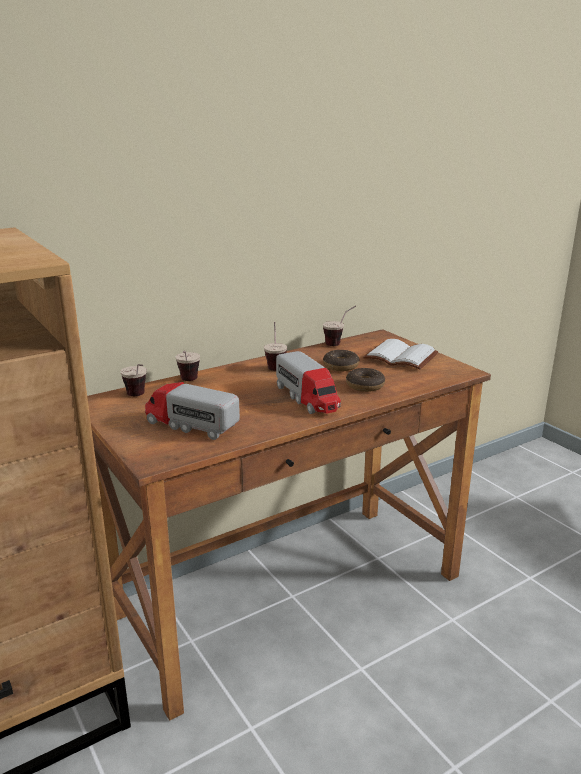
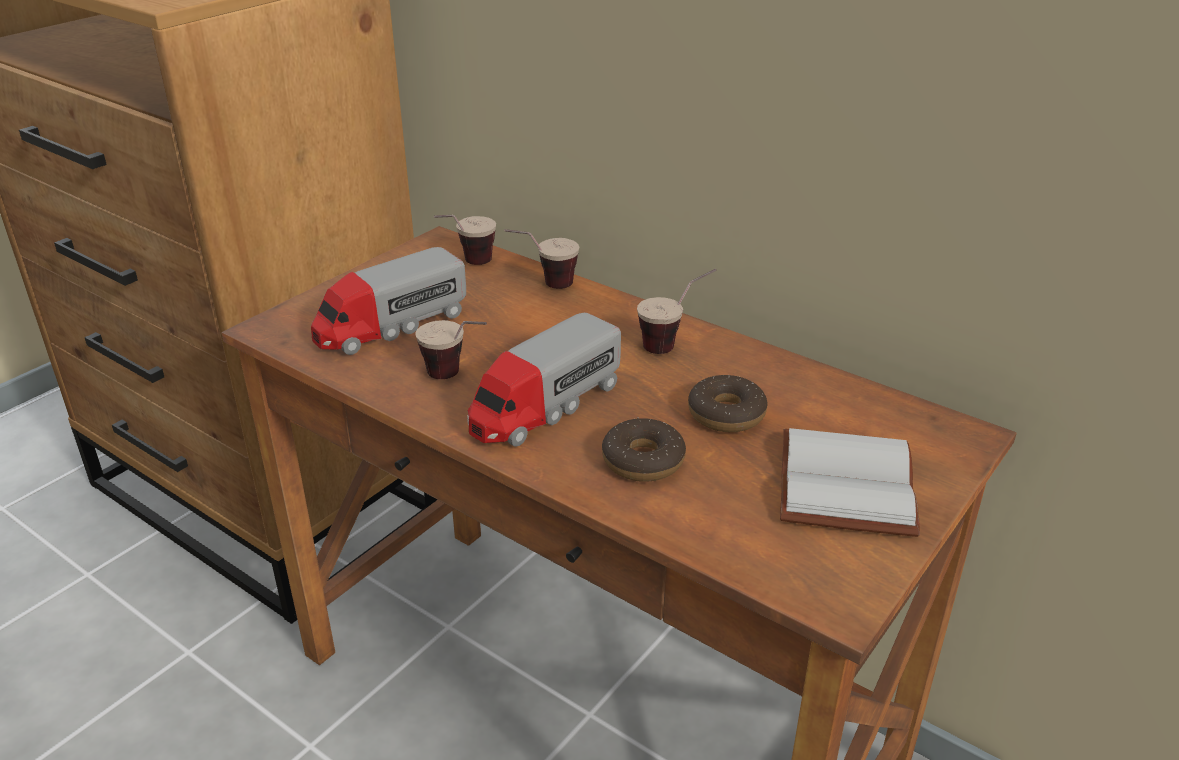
camera: 70 degrees right, 10 degrees up
(190, 425) = (390, 326): toy truck -> toy truck turned 135 degrees counterclockwise
(339, 342) = (860, 389): cup -> cup (457, 378)

